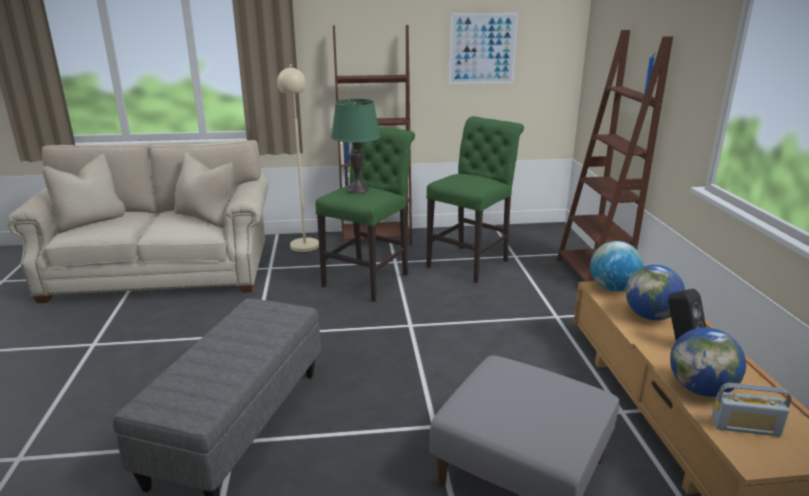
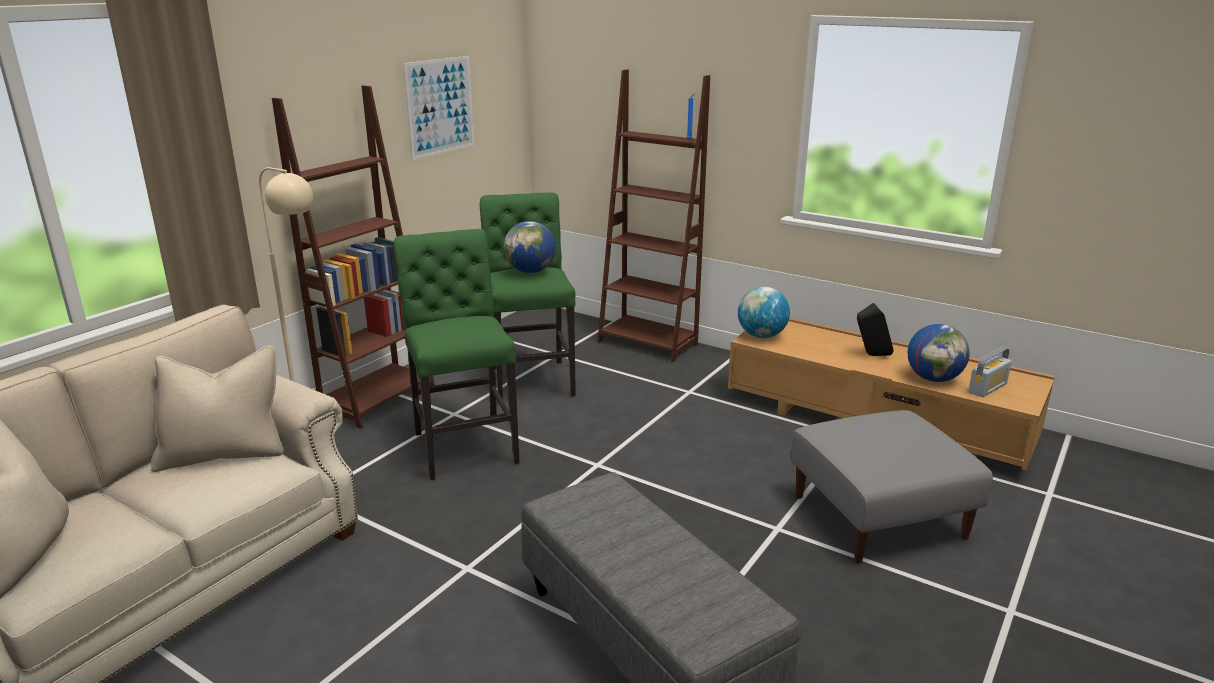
camera: 50 degrees left, 0 degrees up
(357, 189) = (454, 325): green table lamp -> none
(650, 316) = (821, 345): globe -> globe (530, 271)

